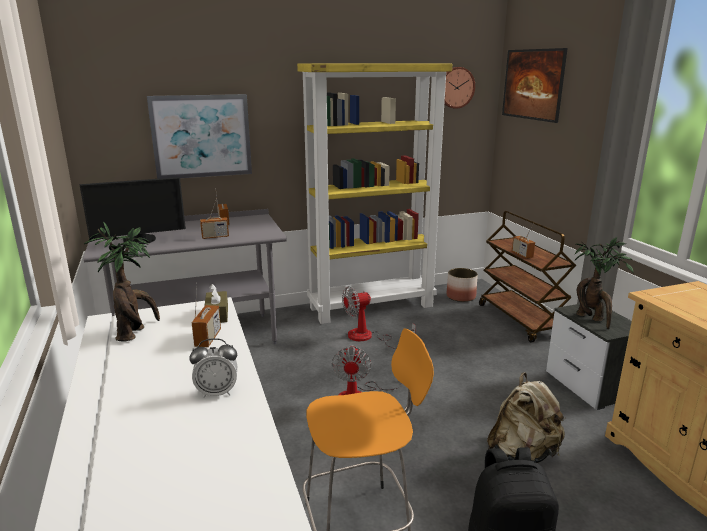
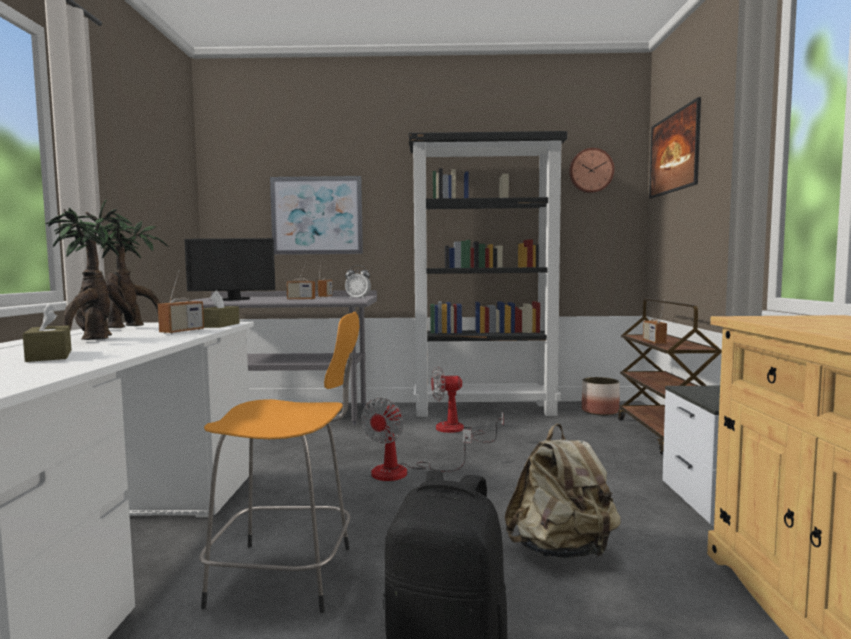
camera: 20 degrees right, 15 degrees down
(189, 427) = (49, 356): none -> brown tissue box
(217, 392) = (119, 347): alarm clock -> alarm clock (358, 299)
(372, 306) = (485, 409): yellow bookcase -> black bookcase
(592, 319) = (710, 396): potted plant -> potted plant (92, 340)

